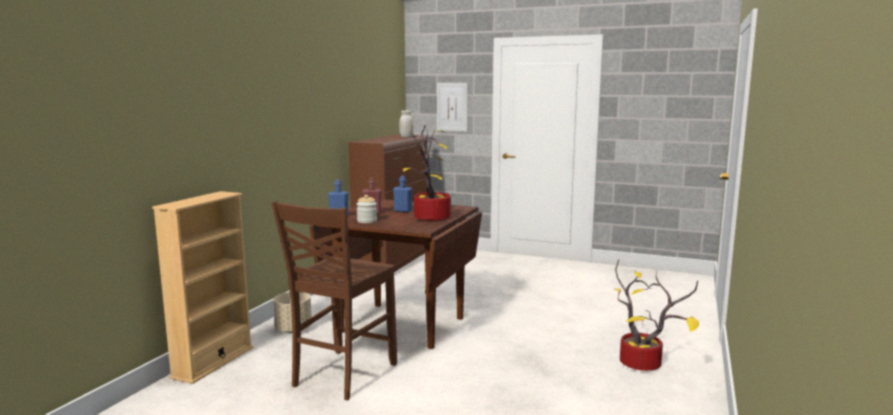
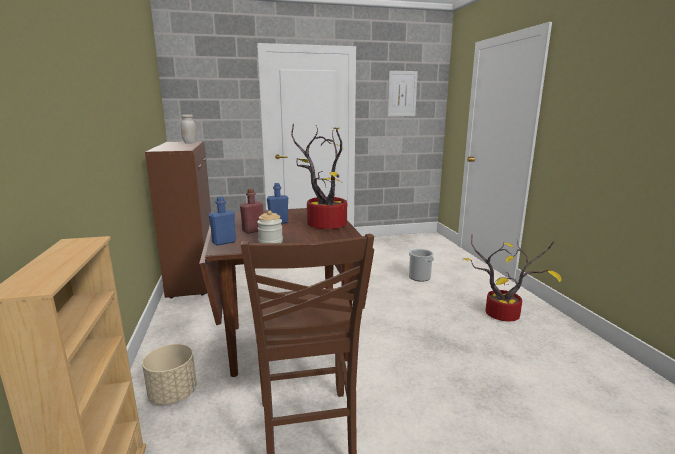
camera: 35 degrees left, 5 degrees up
(452, 107) = (218, 111): picture -> picture (402, 94)
(604, 311) = (419, 277): none -> bucket

